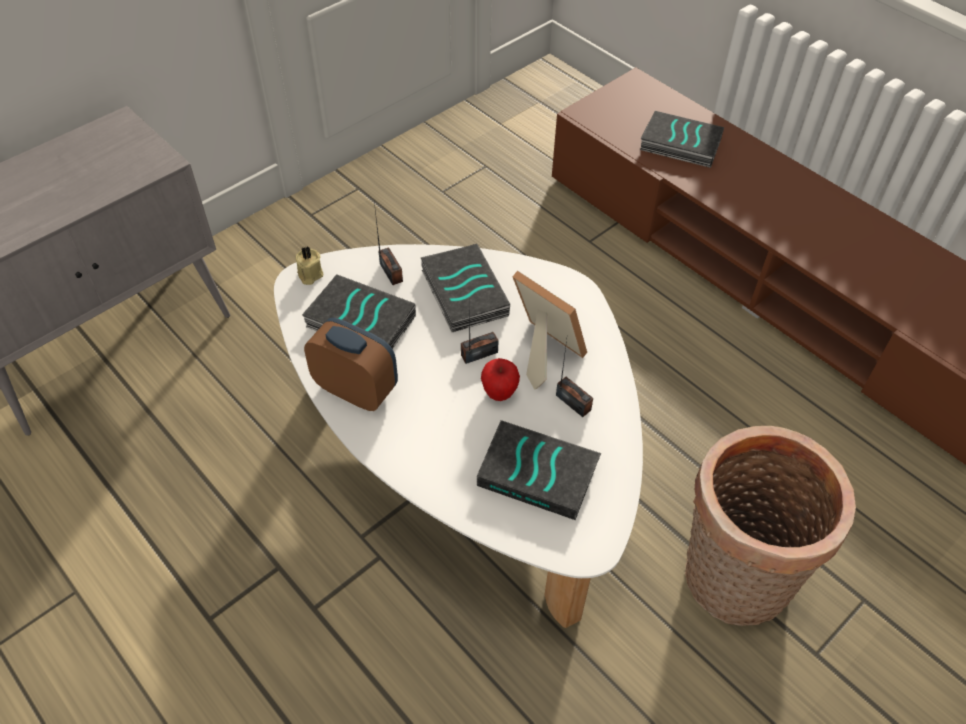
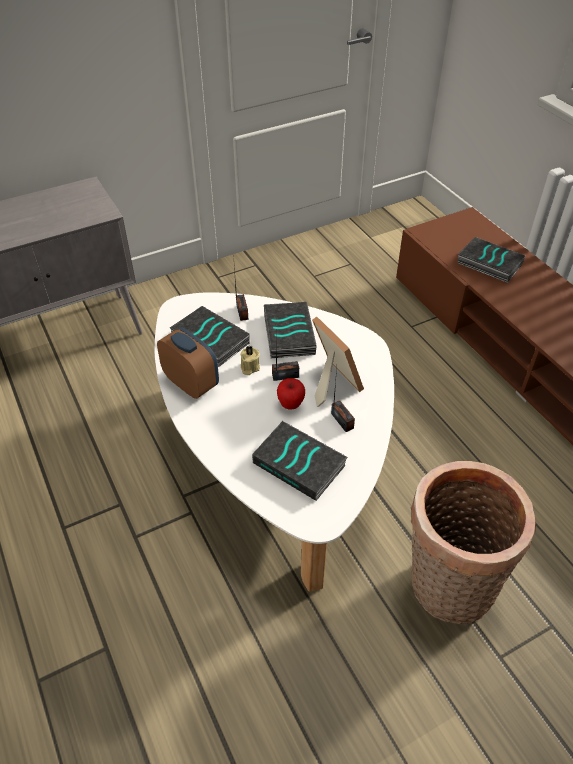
camera: 15 degrees right, 5 degrees down
(309, 275) = (186, 304): beige candle -> beige candle (249, 367)

